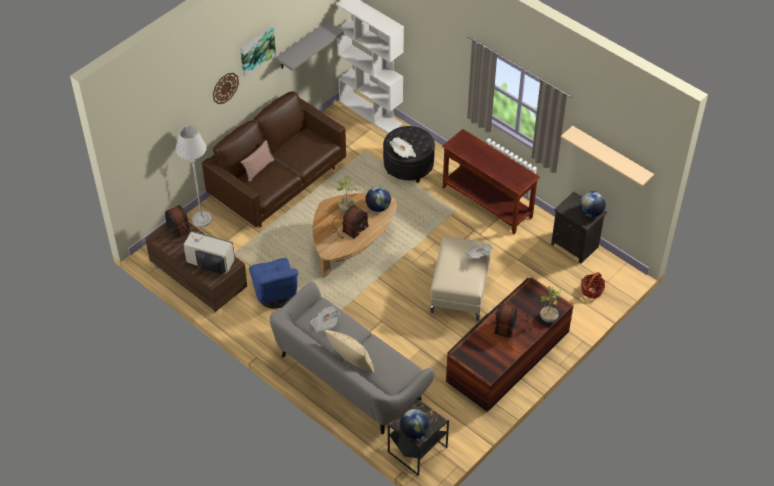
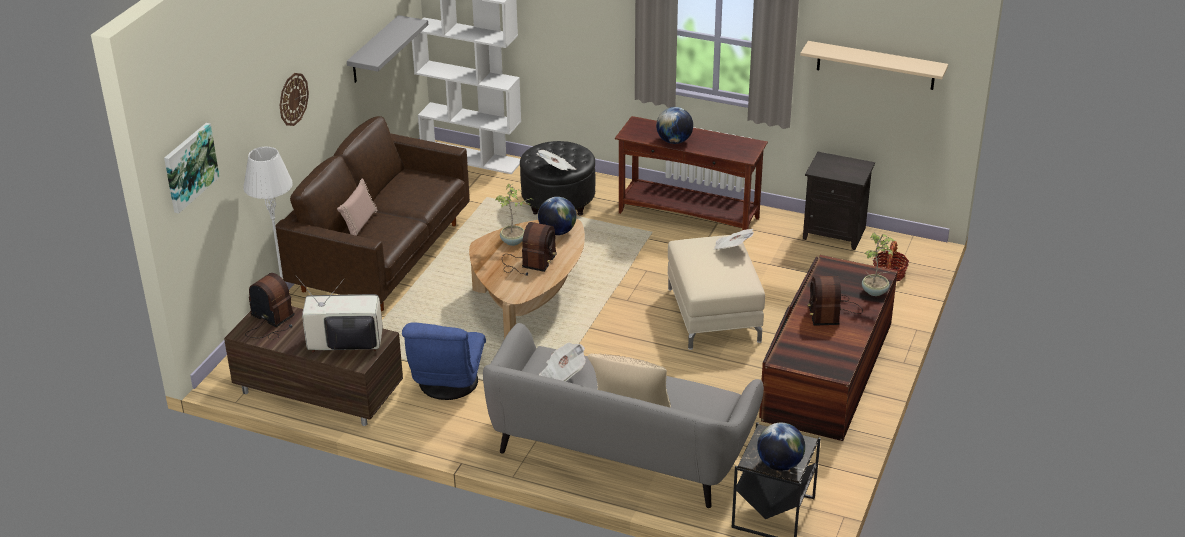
camera: 20 degrees left, 15 degrees down
(257, 50) = (325, 42): picture -> picture (189, 167)
(274, 294) = (447, 381): blue armchair -> blue armchair turned 45 degrees clockwise
(591, 212) = (855, 167): globe -> globe (674, 141)

